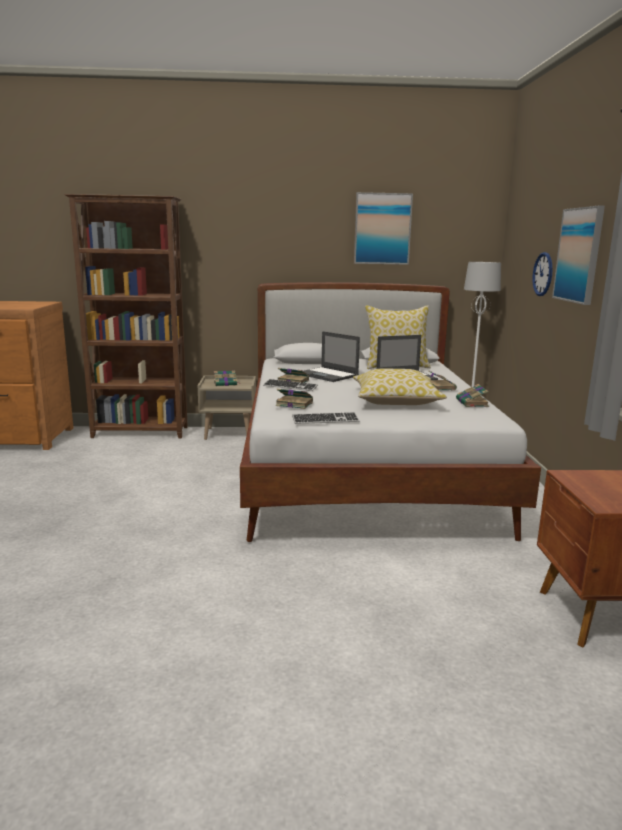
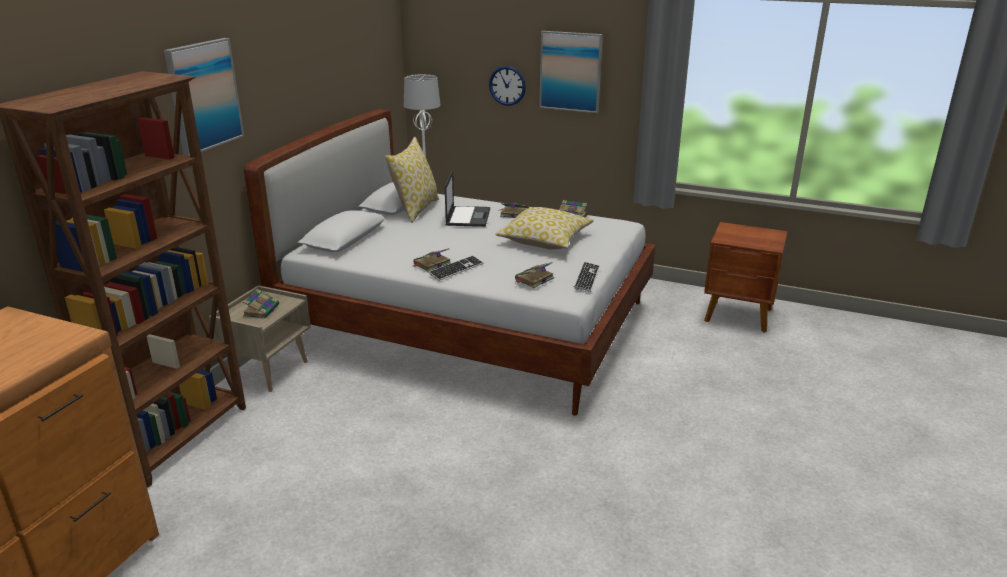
camera: 65 degrees left, 10 degrees up
(328, 375) = (425, 243): laptop -> none
(382, 229) = (330, 59): picture -> picture (204, 95)

